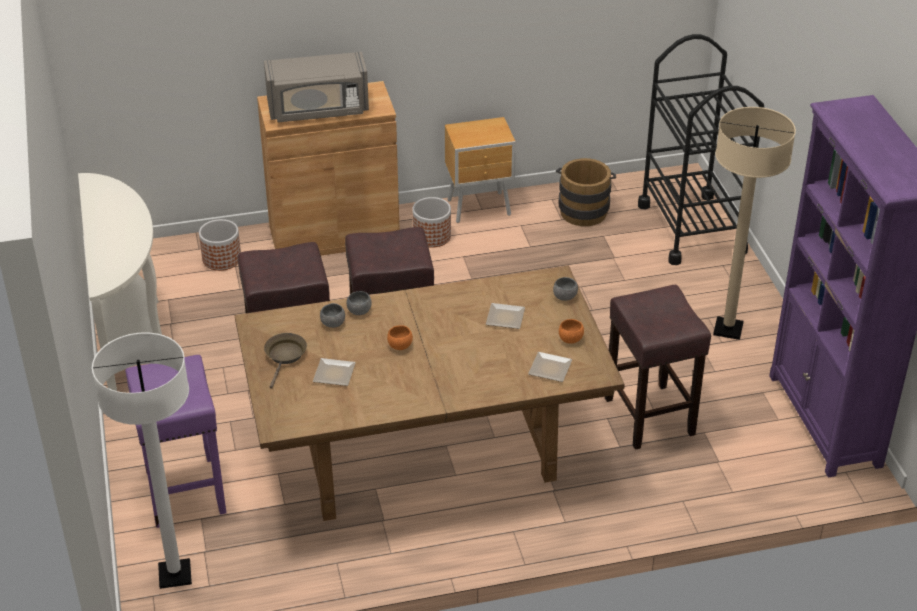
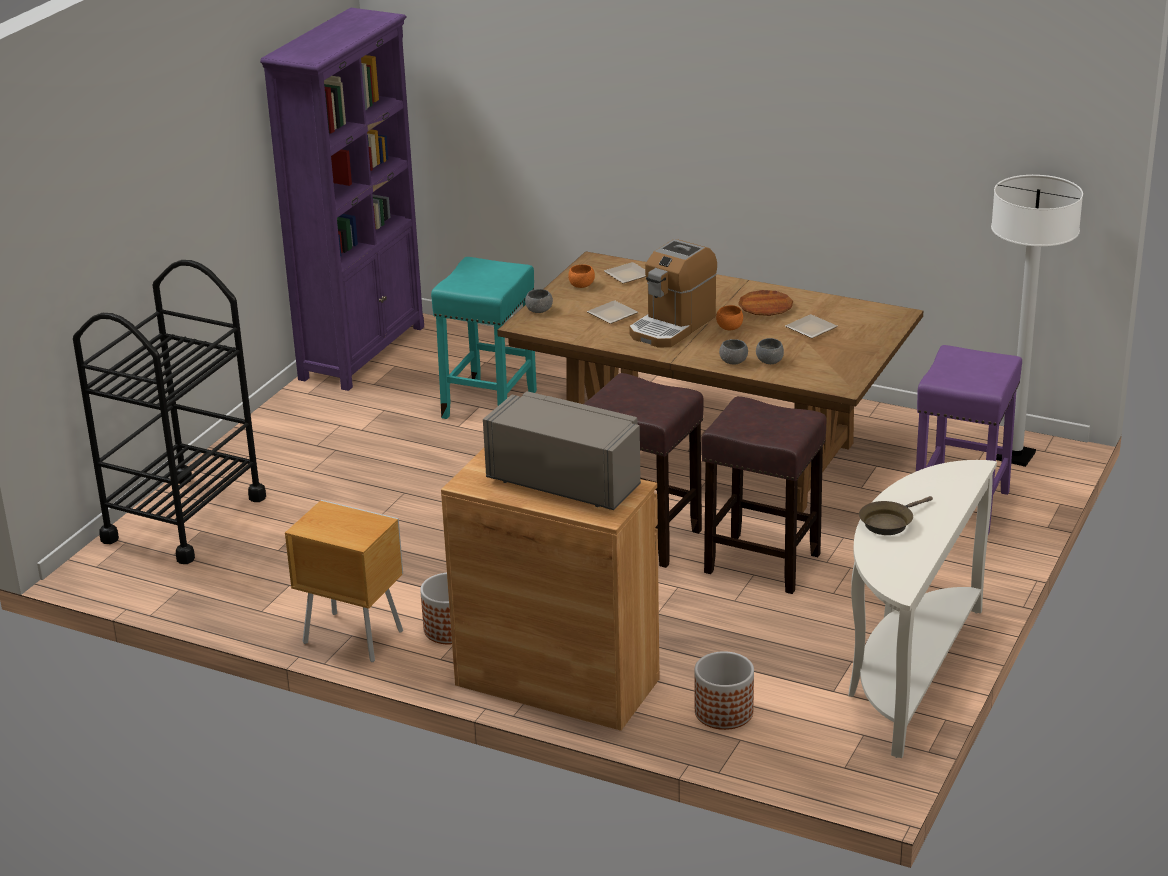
camera: 140 degrees left, 10 degrees down
(285, 356) = (841, 354): brown frying pan -> brown frying pan (889, 522)
(396, 383) = (765, 307): none -> brown plate
(445, 327) = (672, 326): none -> coffee machine
(583, 209) = (249, 584): brown bucket -> none
(650, 417) = (490, 403): brown stool -> turquoise stool
(728, 329) = (317, 431): beige floor lamp -> none

